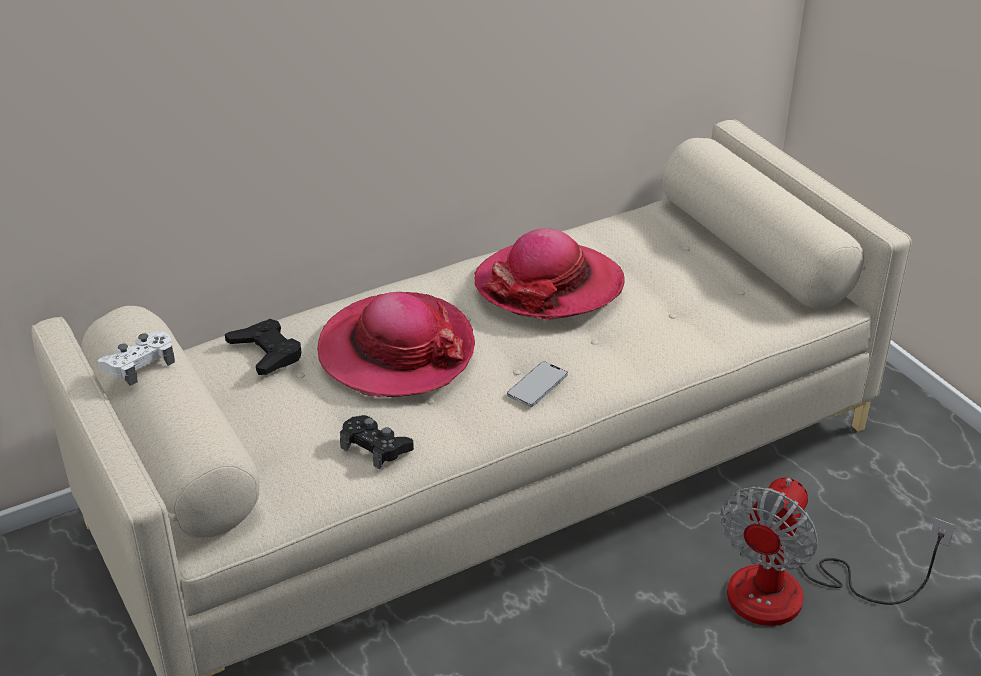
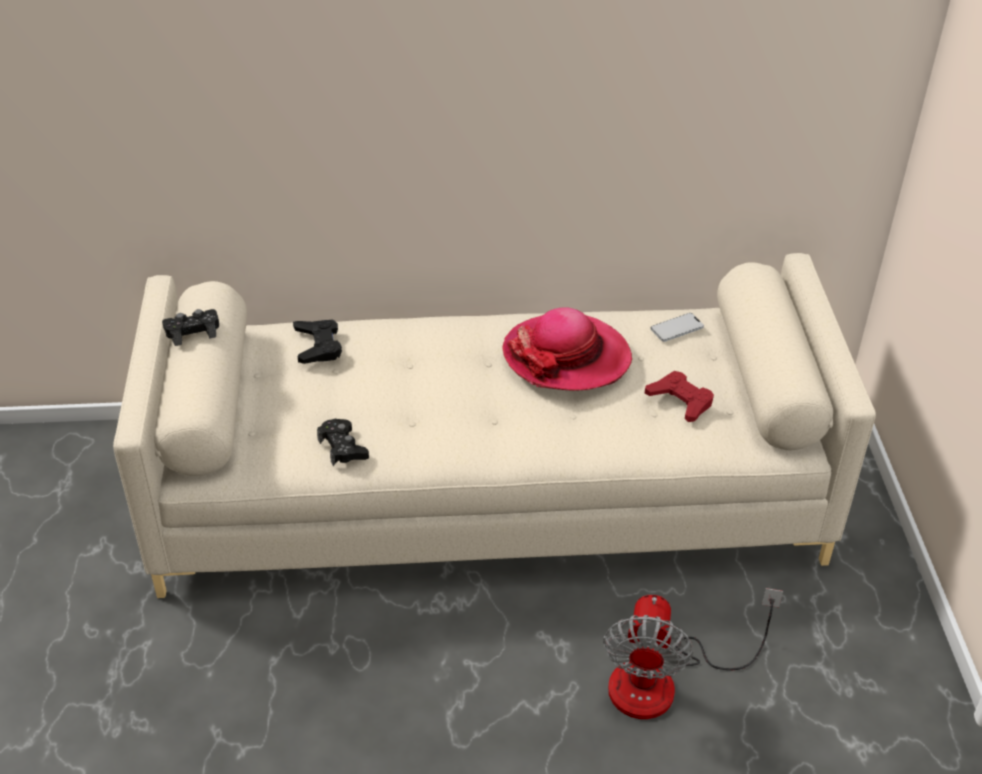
camera: 25 degrees right, 5 degrees up
(139, 364) = (192, 331): white game controller -> black game controller
(396, 350) = (410, 374): hat -> none
(537, 385) = (495, 439): phone -> phone (677, 328)
(693, 293) = (680, 400): none -> red game controller
(793, 594) = (663, 681): fan -> fan turned 45 degrees counterclockwise

